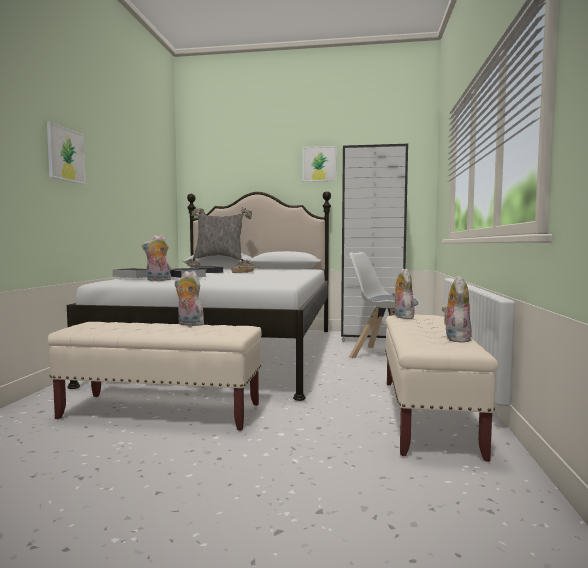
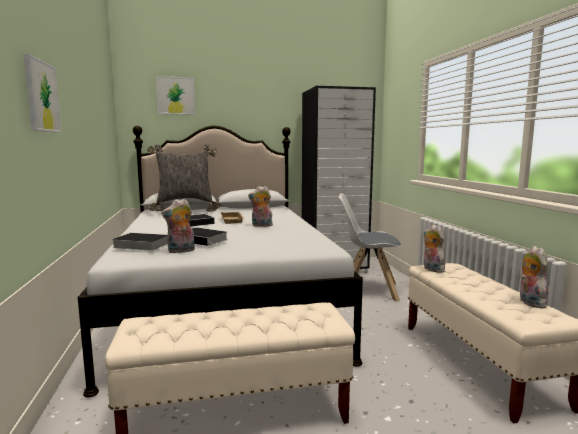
camera: 20 degrees left, 5 degrees up
(189, 324) = (258, 310): plush toy -> plush toy (261, 226)
(319, 164) = (276, 98): picture -> picture (176, 95)

